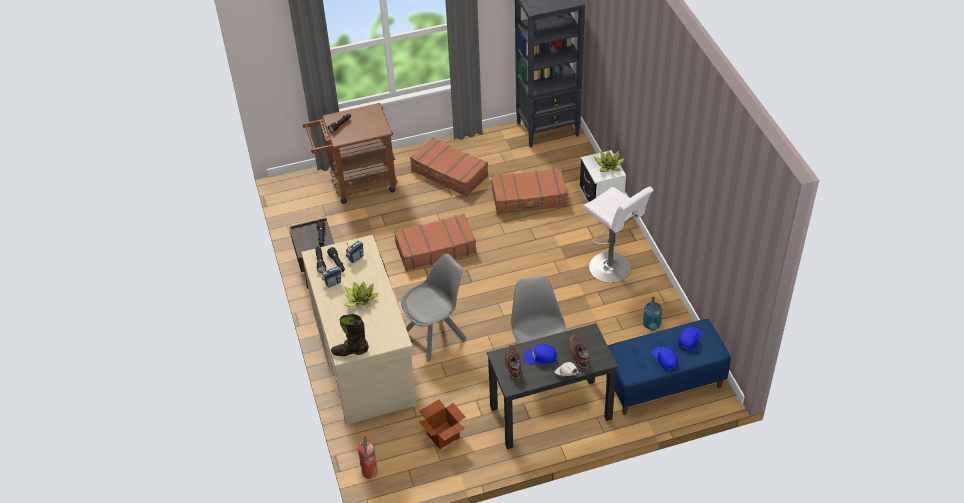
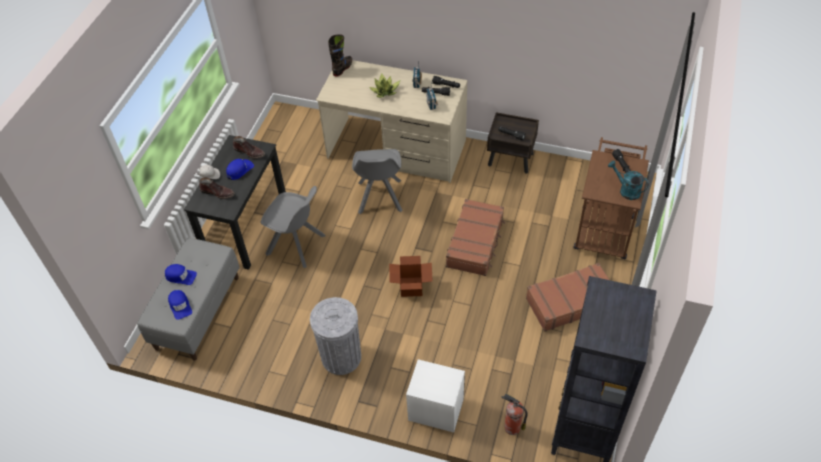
camera: 125 degrees right, 5 degrees up
(370, 472) = (298, 114): fire extinguisher -> fire extinguisher (511, 427)
(443, 435) = (289, 160): cardboard box -> cardboard box (411, 287)
(529, 198) = (485, 347): brown suitcase -> none
(608, 166) = (431, 386): potted plant -> none
(612, 269) = (341, 357): white stool -> grey trash can
(652, 325) = (256, 344): turquoise watering can -> turquoise watering can (626, 190)
(663, 384) = (197, 312): blue bench -> grey bench

